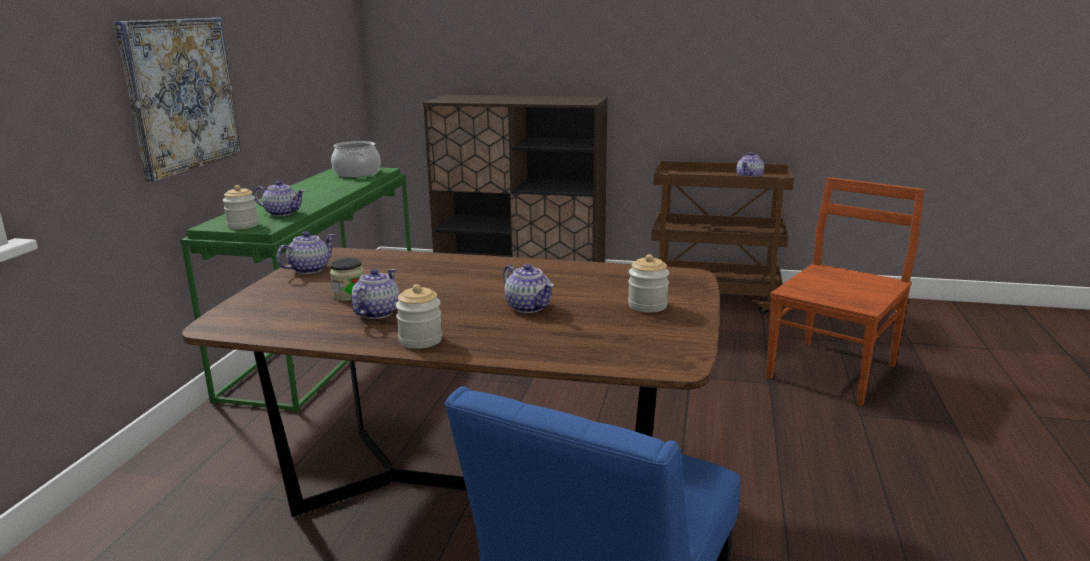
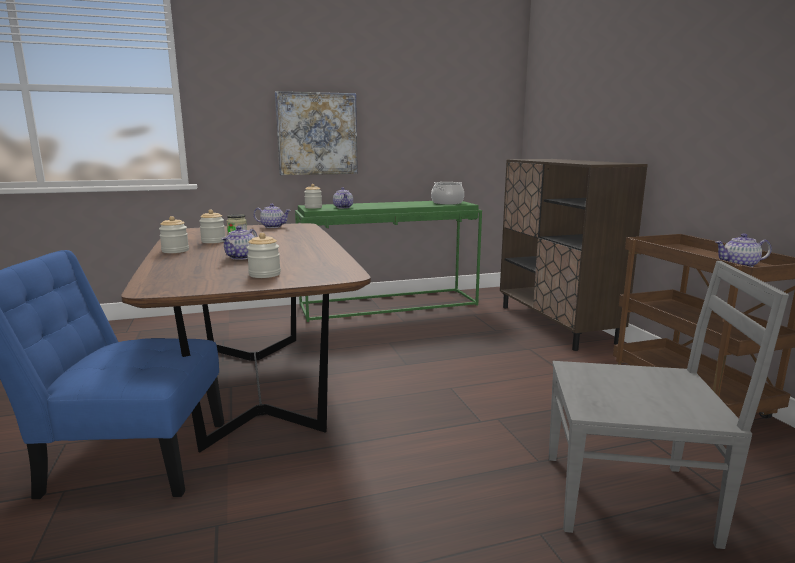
camera: 60 degrees right, 5 degrees down
(376, 313) = (213, 241): teapot -> jar
(833, 370) = (631, 498): brown chair -> grey chair

